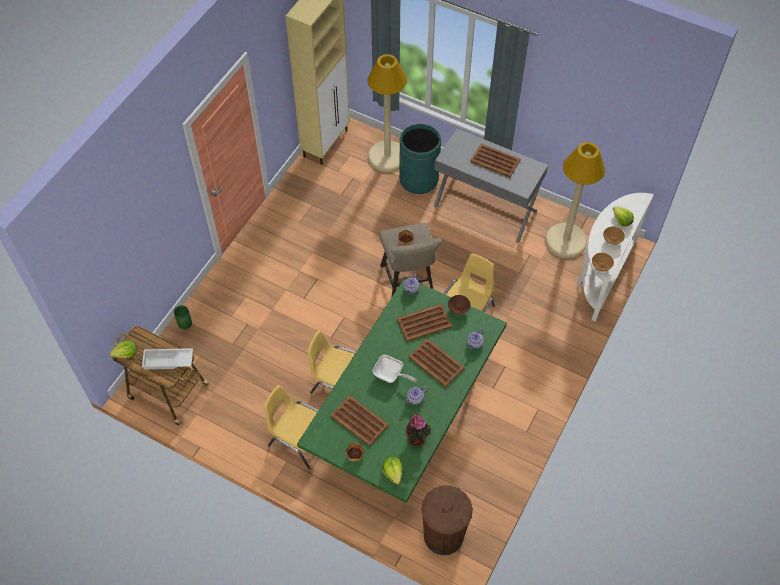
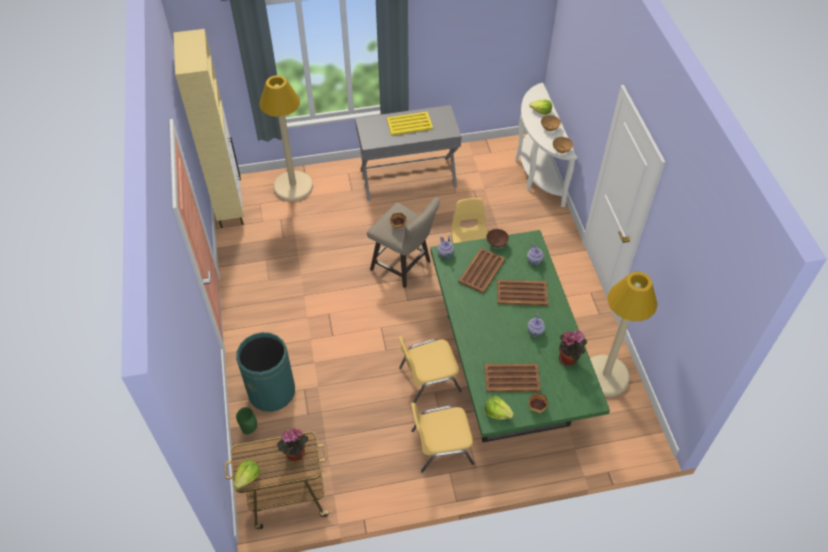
camera: 40 degrees left, 5 degrees down
(168, 361) = (294, 455): white tray -> potted plant
(390, 376) = (499, 327): frying pan -> none
(393, 472) = (578, 397): lettuce -> lettuce (497, 412)
(419, 179) = (336, 188): green trash can -> green trash can (272, 392)
(443, 535) = (622, 432): brown trash can -> none
(495, 161) = (410, 124): brown tray -> yellow tray
(565, 241) = (488, 165): beige floor lamp -> beige floor lamp (605, 376)

